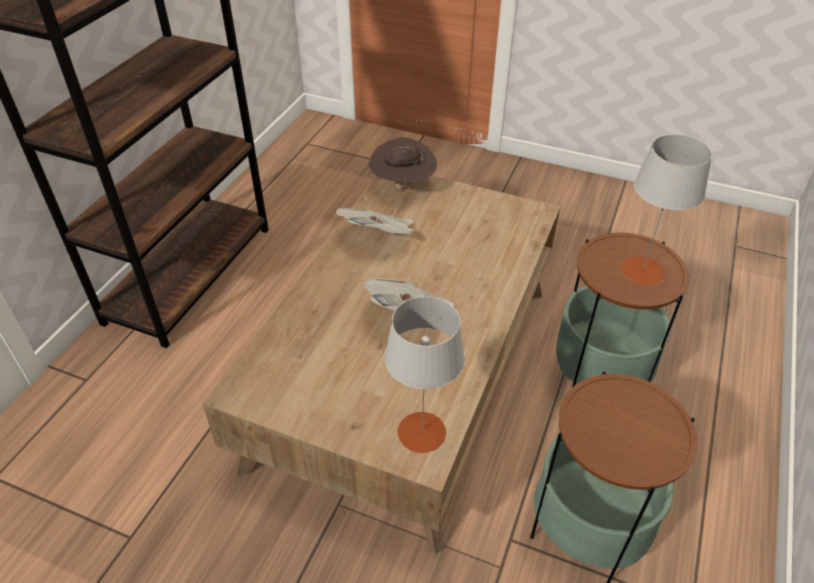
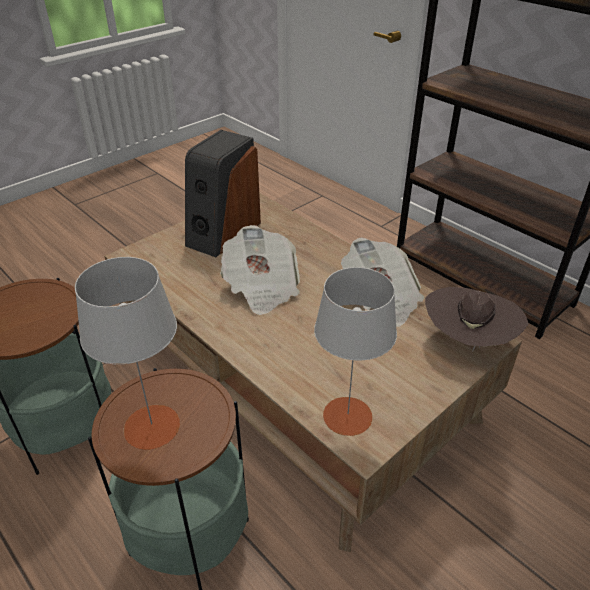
camera: 115 degrees right, 5 degrees down
(329, 389) = (223, 233): none -> speaker
(422, 432) = (152, 260): grey table lamp -> grey table lamp (347, 416)

